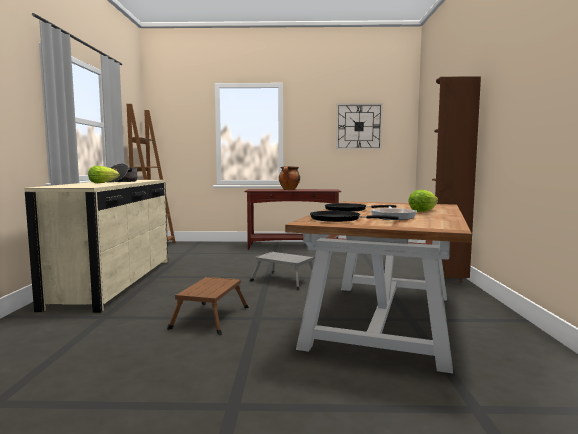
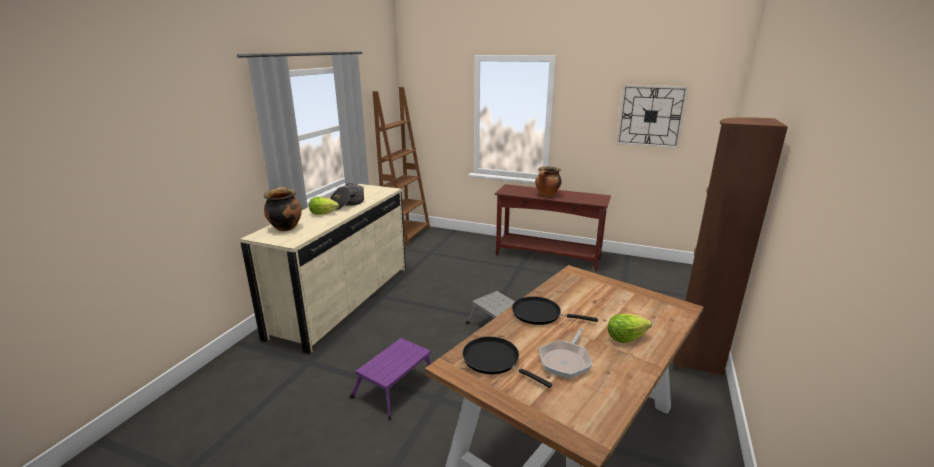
camera: 20 degrees right, 15 degrees up
(70, 185) = (285, 227): none -> cooking pot
(211, 317) = (396, 386): brown step ladder -> purple step ladder

